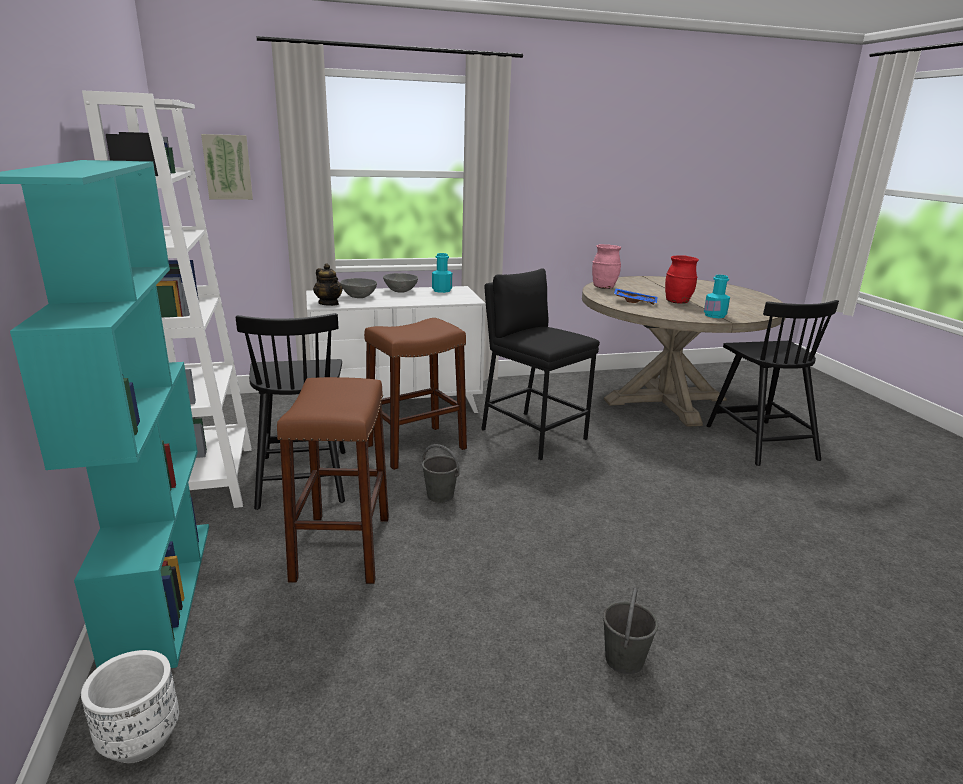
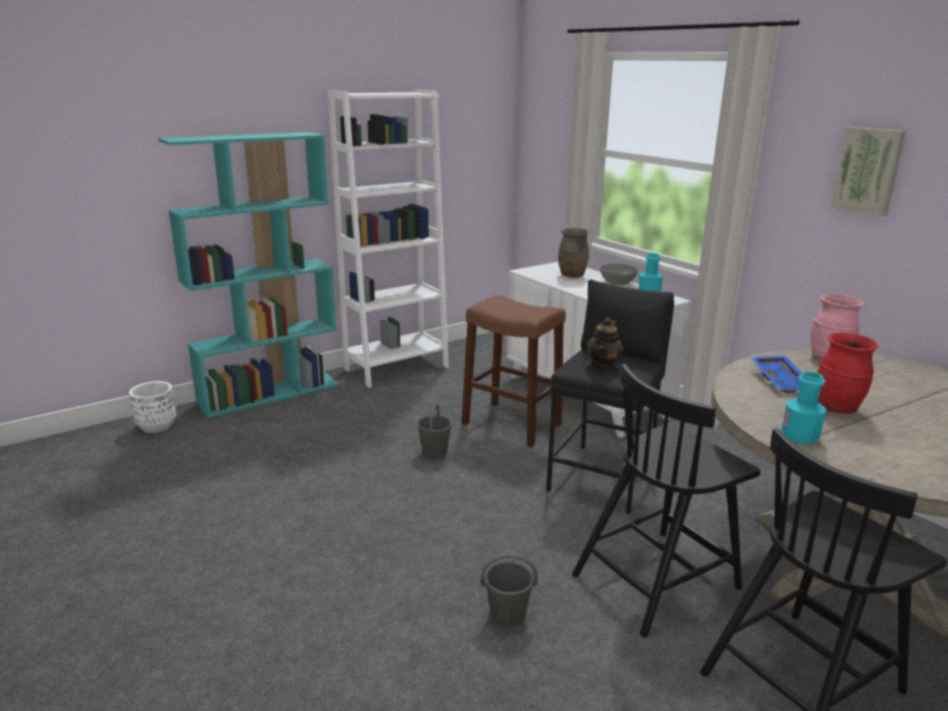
camera: 70 degrees right, 0 degrees up
(228, 167) = (550, 141): picture -> picture (868, 170)
(302, 477) = (421, 394): black chair -> black chair (657, 579)
(329, 303) = (534, 272): teapot -> teapot (604, 365)
(342, 548) = (337, 432): brown stool -> none
(359, 296) = (572, 275): grey bowl -> brown vase
(624, 660) = (238, 576): grey bucket -> grey bucket (507, 615)

